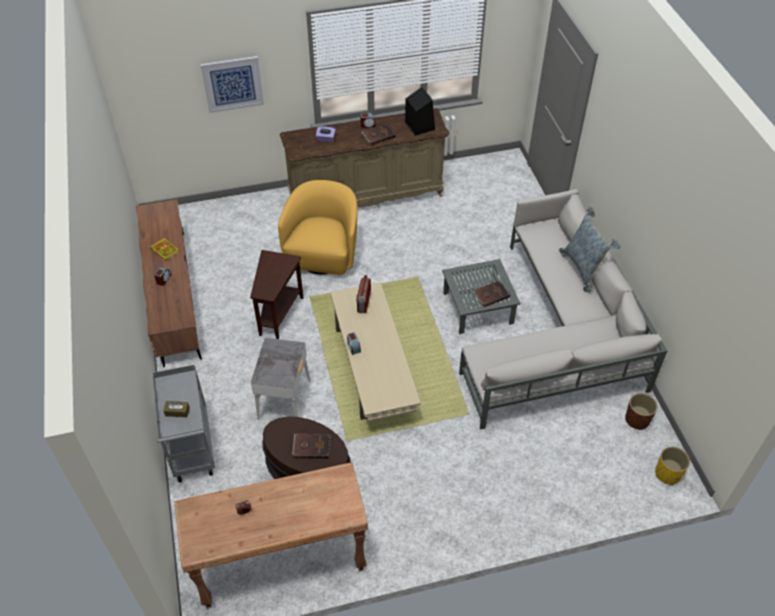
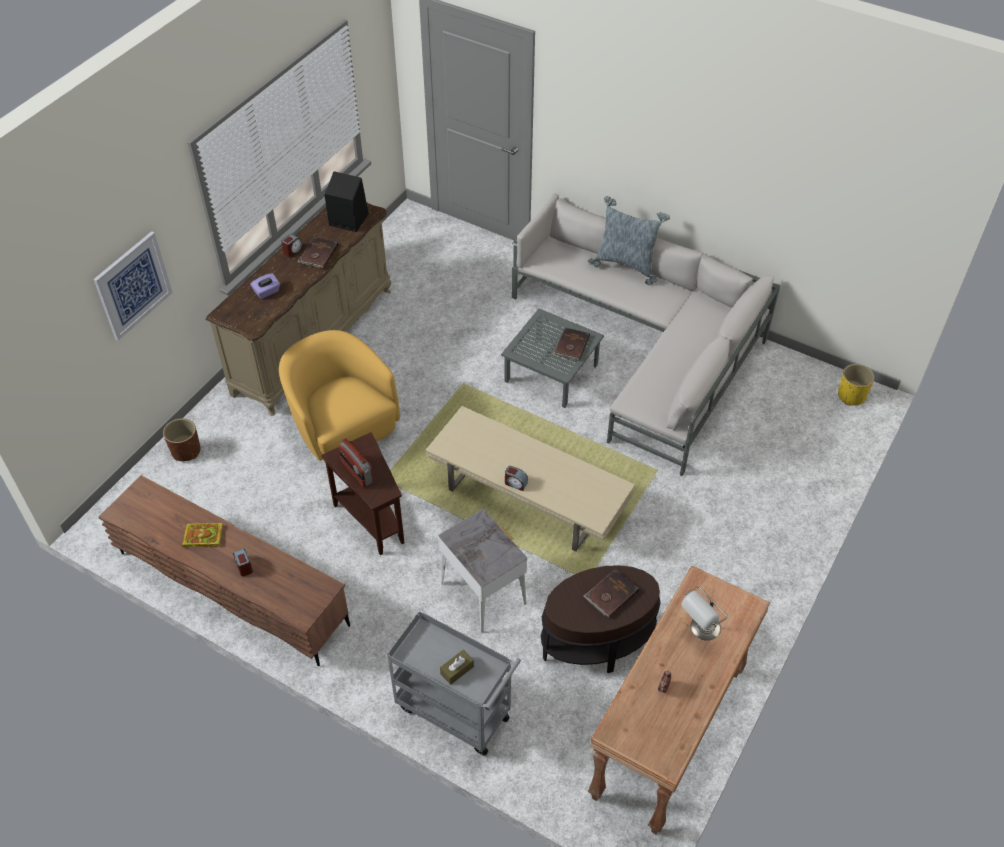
camera: 45 degrees left, 0 degrees up
(306, 501) = (701, 631): none -> white table lamp
(363, 301) = (470, 435): radio -> radio (357, 472)
(637, 419) = (783, 370): brown planter -> brown planter (186, 451)

